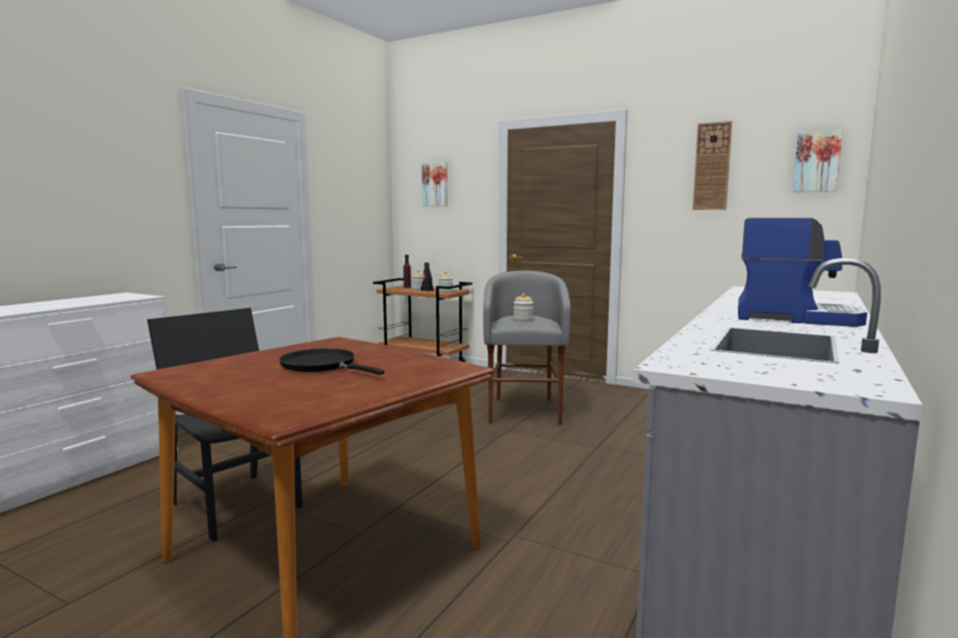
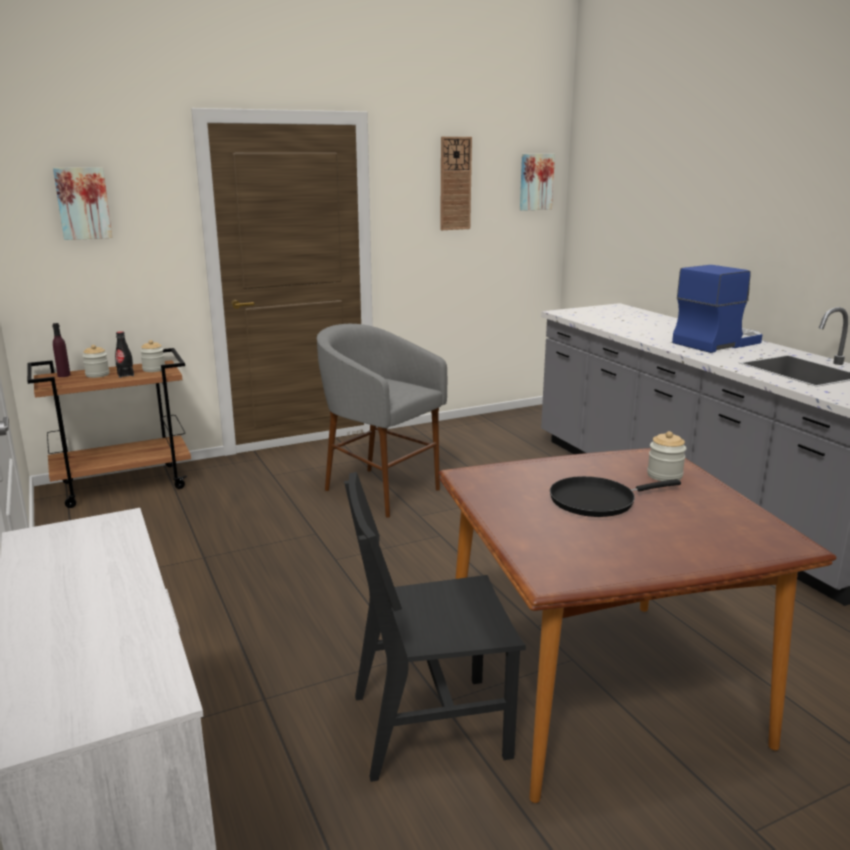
camera: 55 degrees left, 10 degrees up
(523, 320) = (394, 388): jar -> jar (664, 475)

